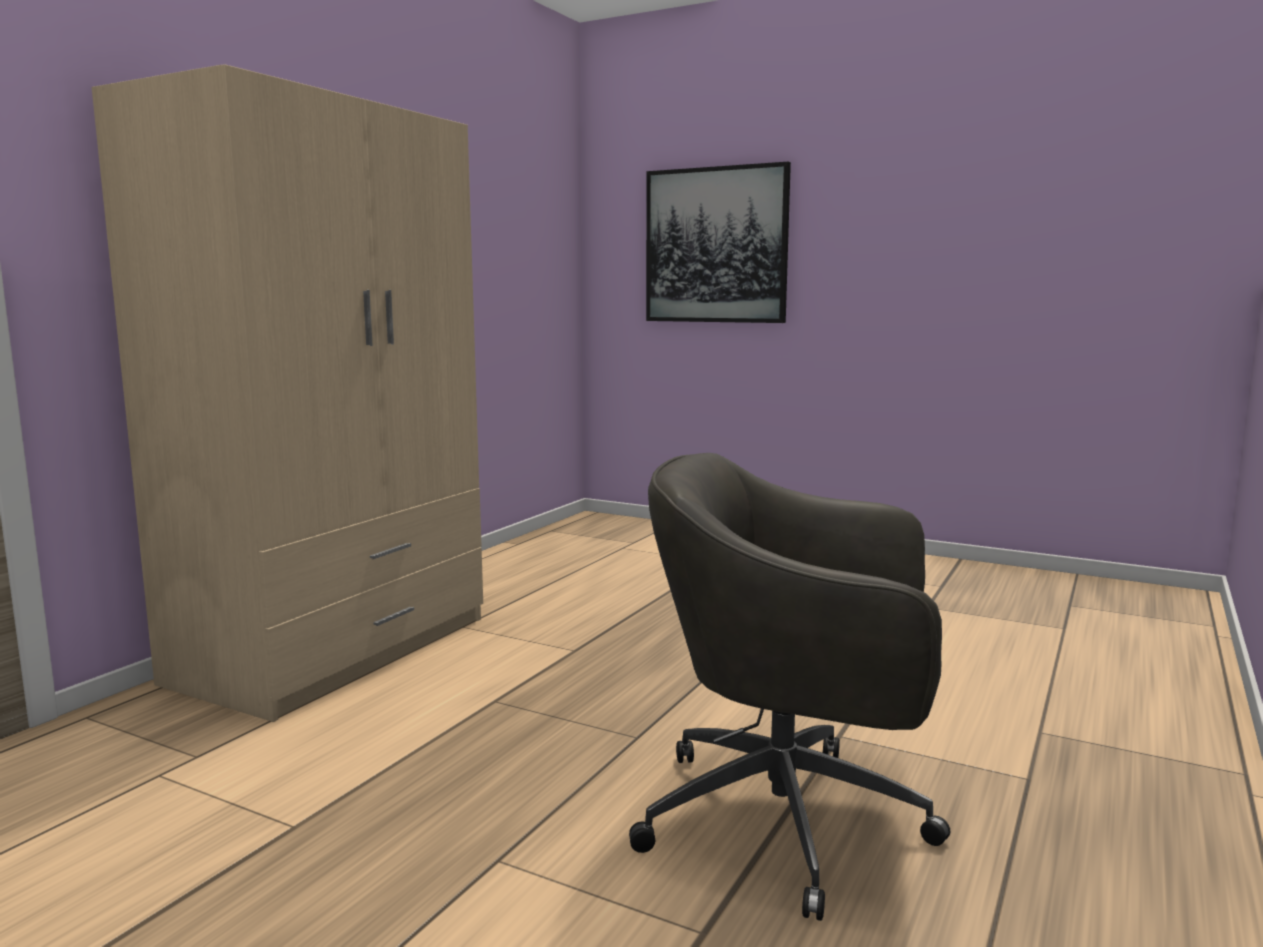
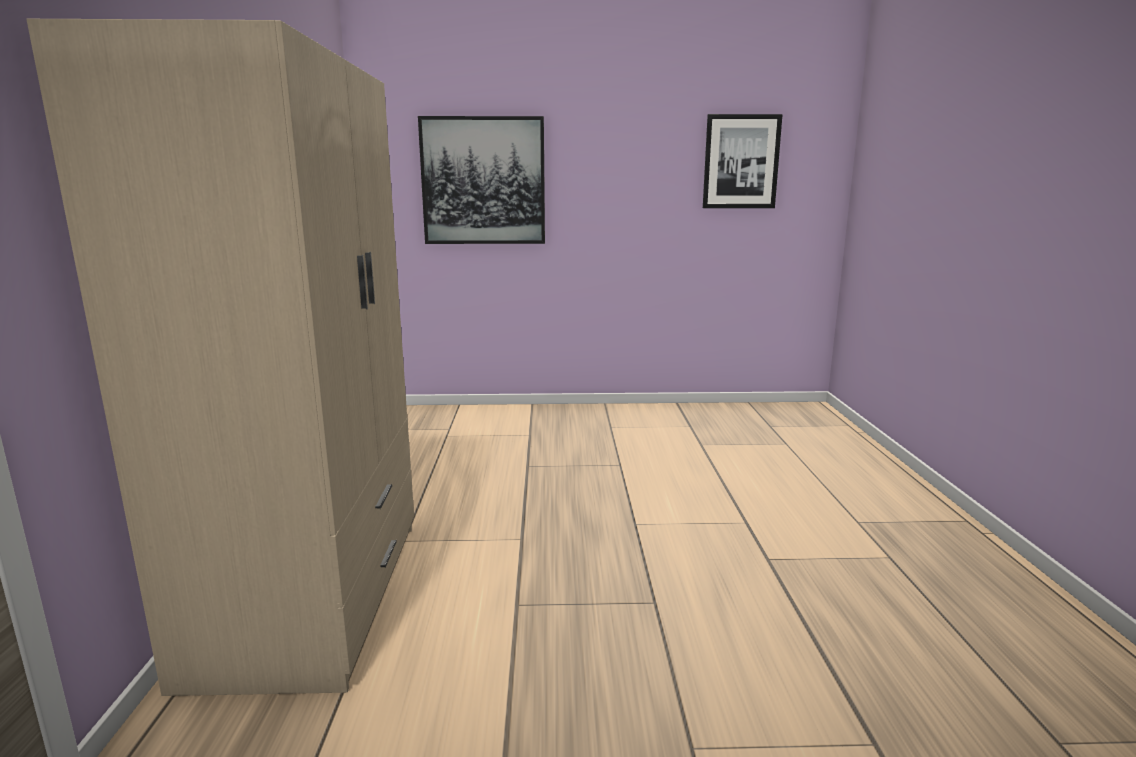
camera: 30 degrees left, 5 degrees up
(792, 821) = (819, 635): grey office chair -> none
(1068, 208) = (741, 162): none -> picture

